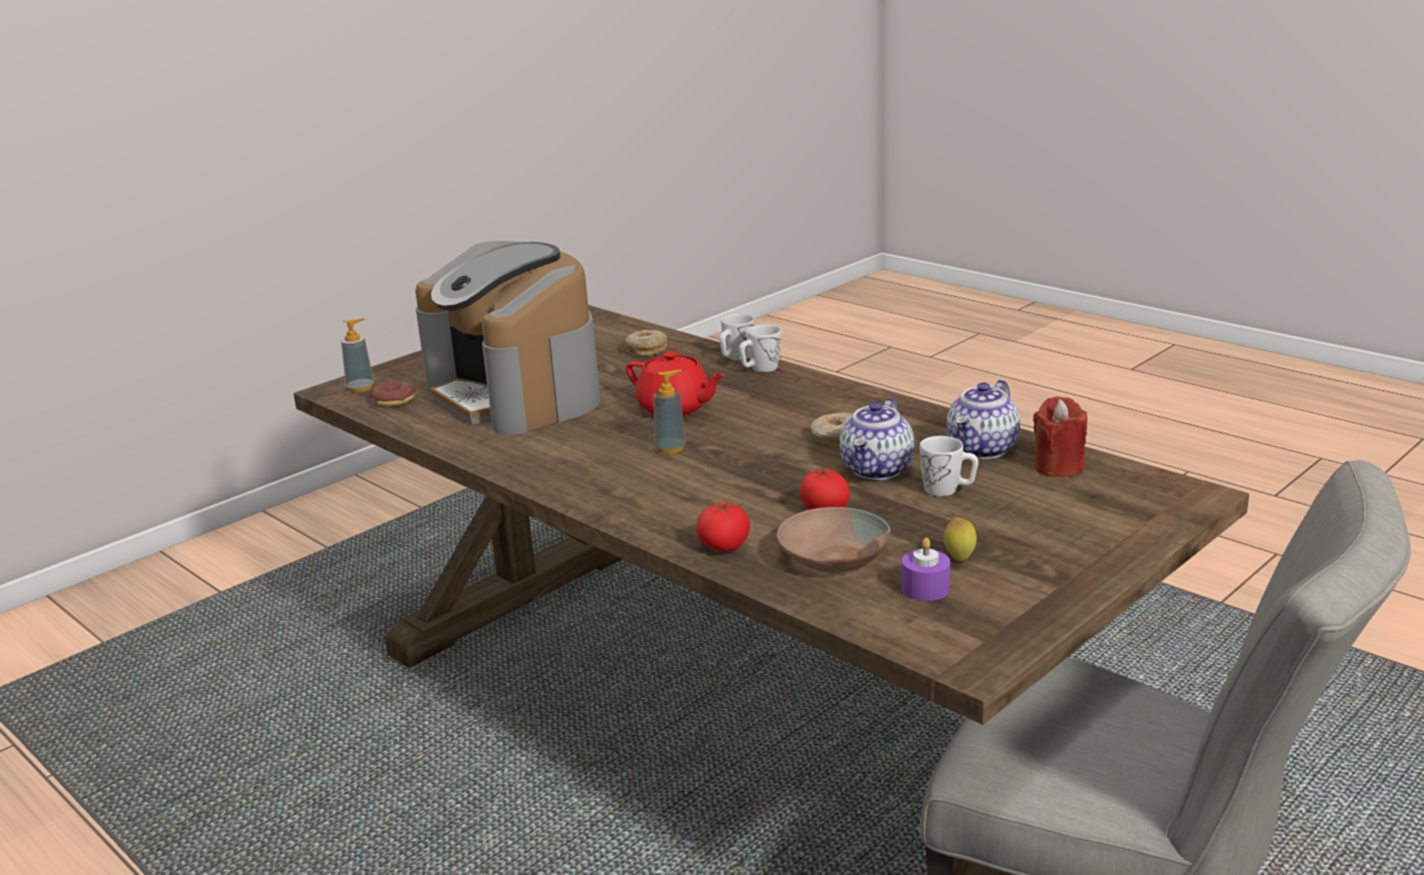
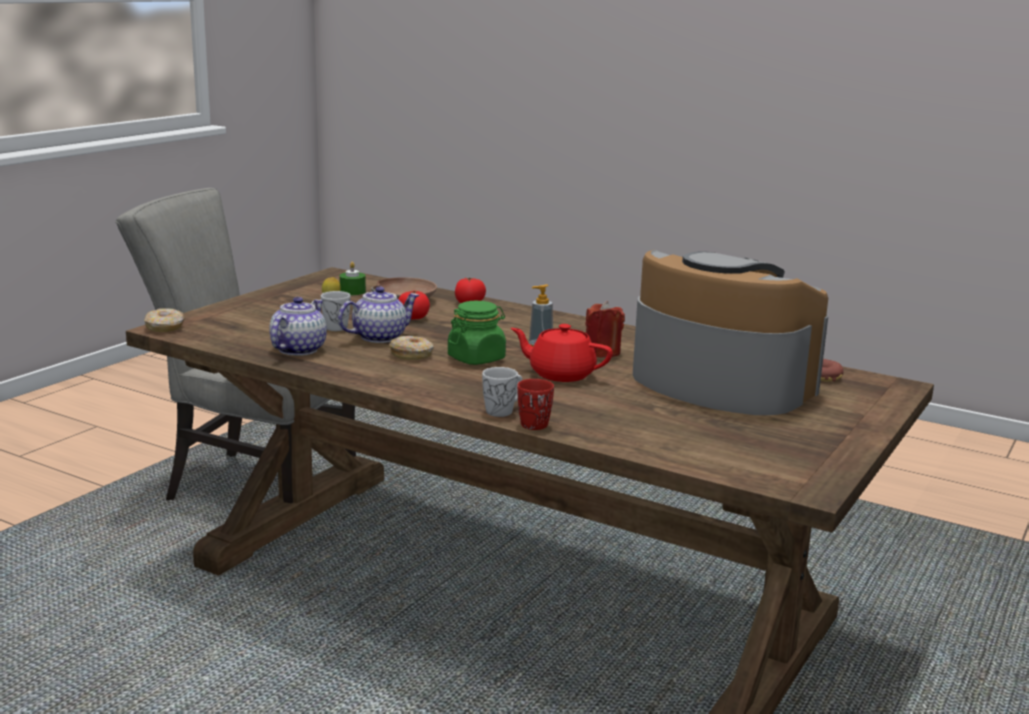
camera: 165 degrees right, 5 degrees down
(361, 388) = (876, 387): soap dispenser -> none
(646, 350) = (642, 431): donut -> donut (165, 327)
(735, 358) = (536, 423): white mug -> red mug
(760, 431) = (476, 358): none -> green jar
(877, 470) = (379, 337): teapot -> teapot turned 45 degrees clockwise
(925, 588) = (352, 291): purple candle -> green candle
(1058, 467) = (247, 340): red candle -> red candle (602, 352)

